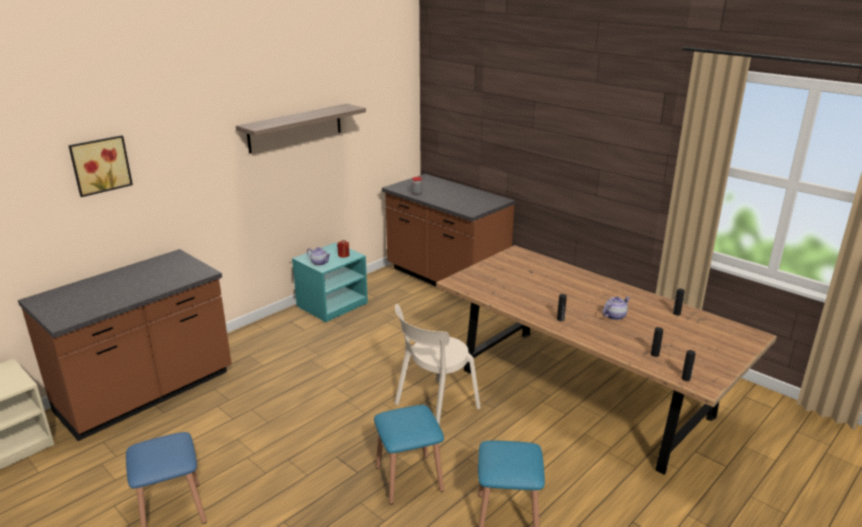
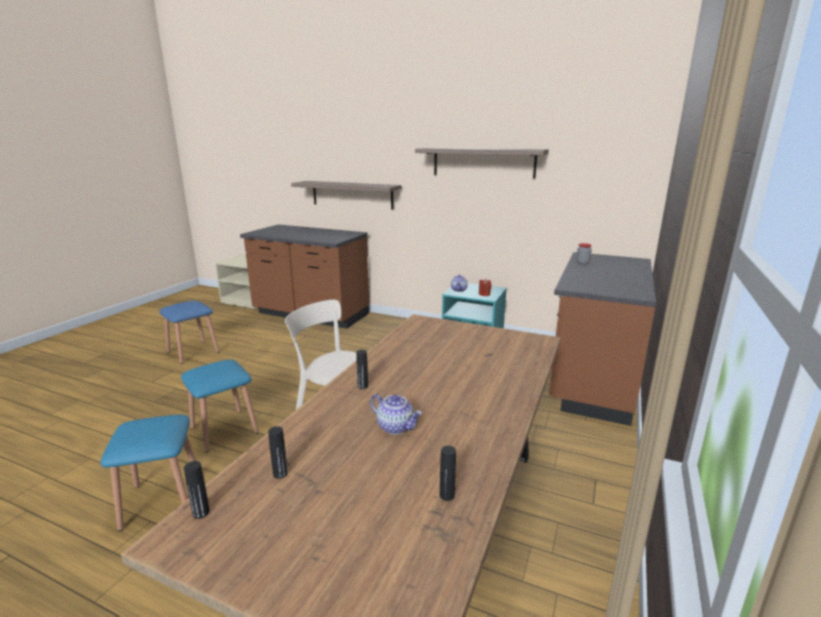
camera: 70 degrees right, 5 degrees down
(100, 165) = (329, 155): picture -> none
(145, 208) = (352, 194): none -> shelf

